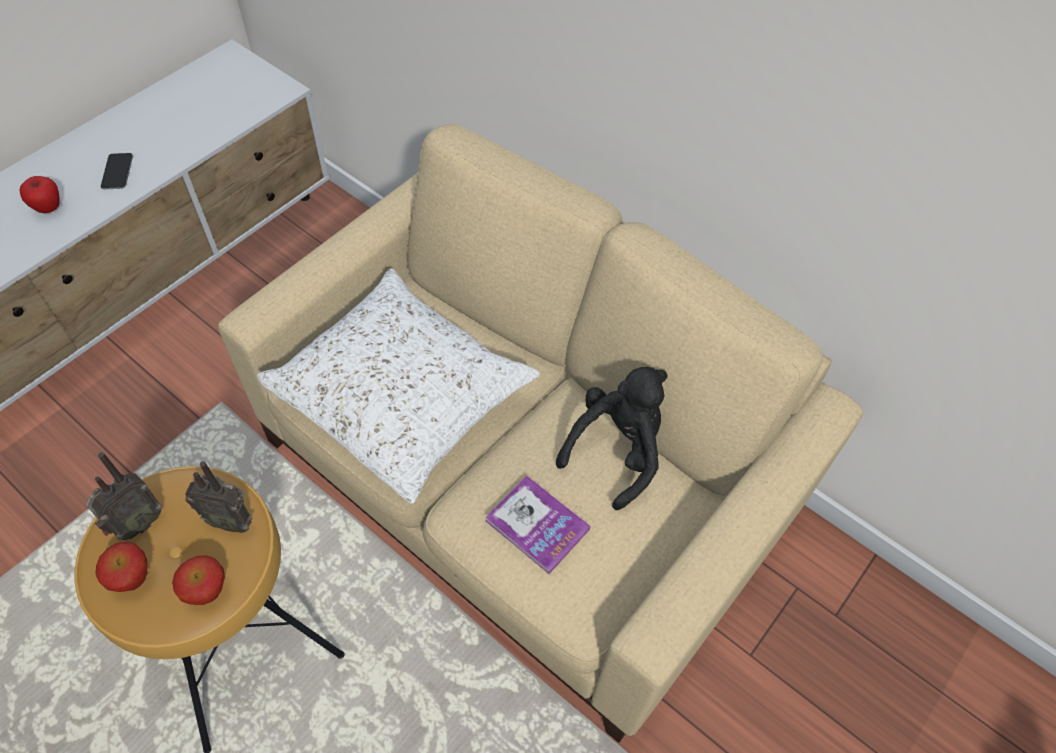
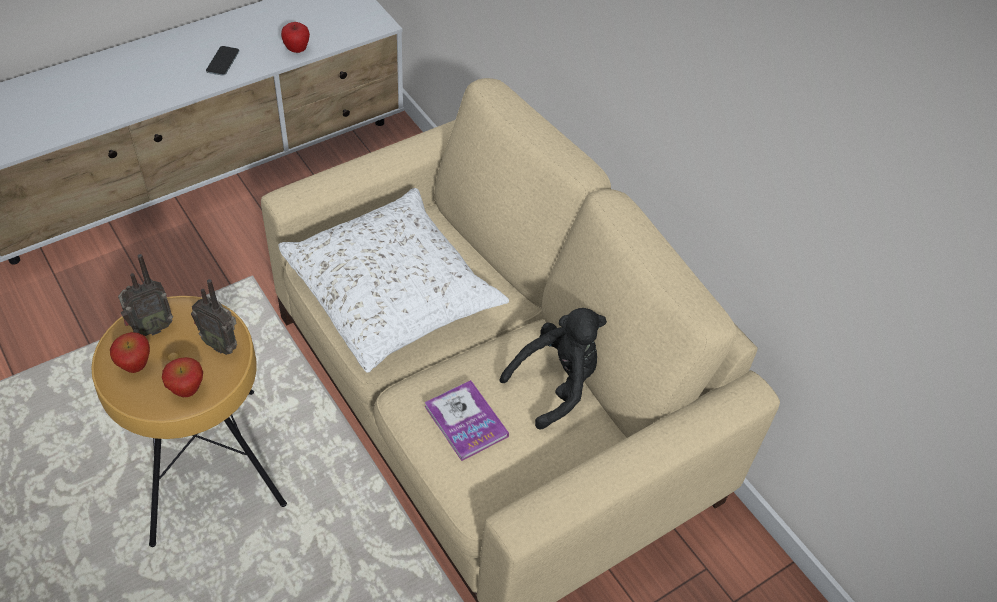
camera: 15 degrees right, 5 degrees down
(49, 208) = (160, 78): apple -> apple (297, 50)

